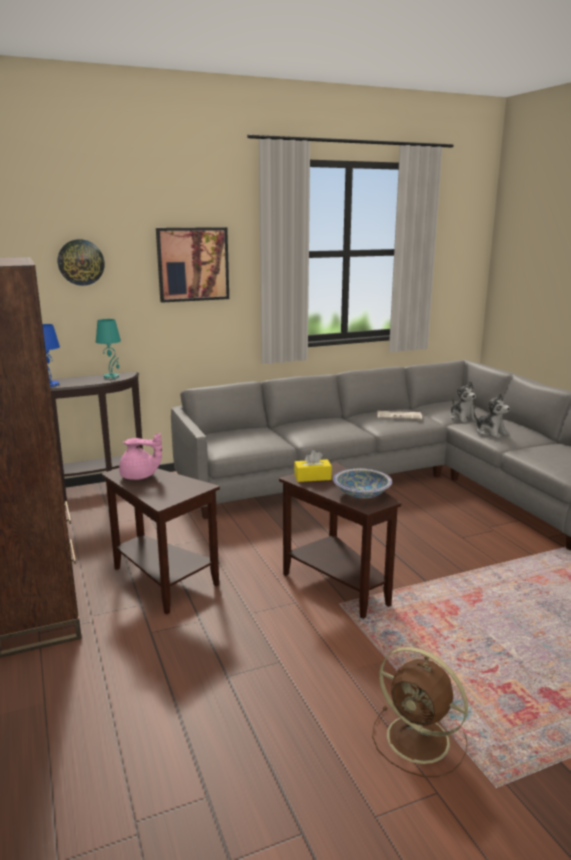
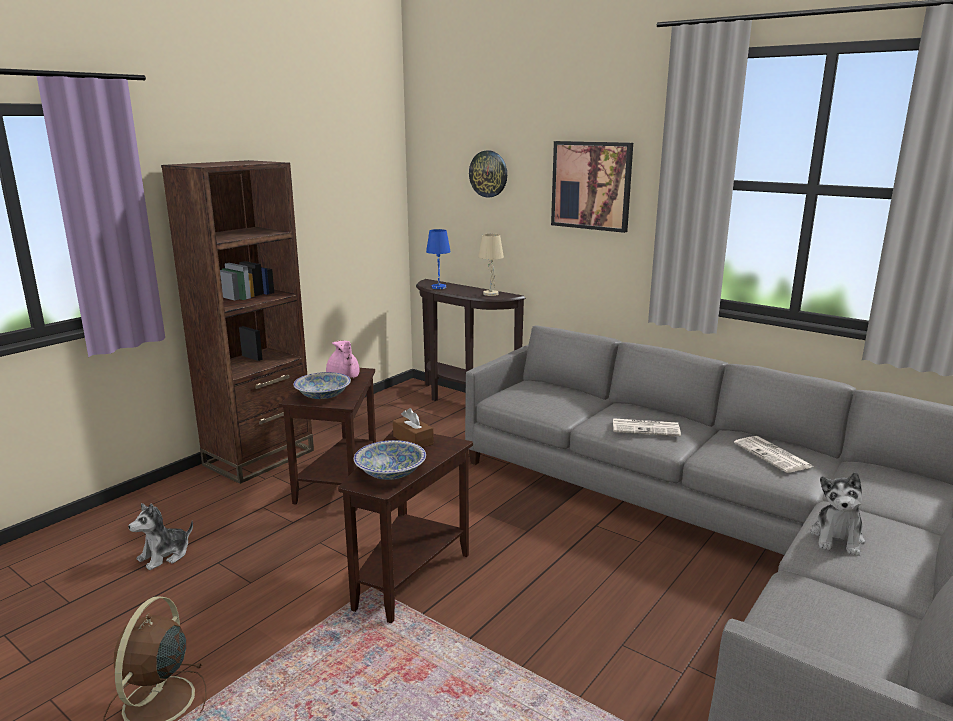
camera: 60 degrees right, 0 degrees up
(112, 377) = (491, 294): turquoise table lamp -> beige table lamp
(170, 491) = (323, 395): none -> bowl
(312, 477) = (413, 440): yellow tissue box -> brown tissue box
(332, 428) = (646, 428): none -> newspaper
(462, 418) = (872, 504): plush toy -> plush toy (165, 555)

